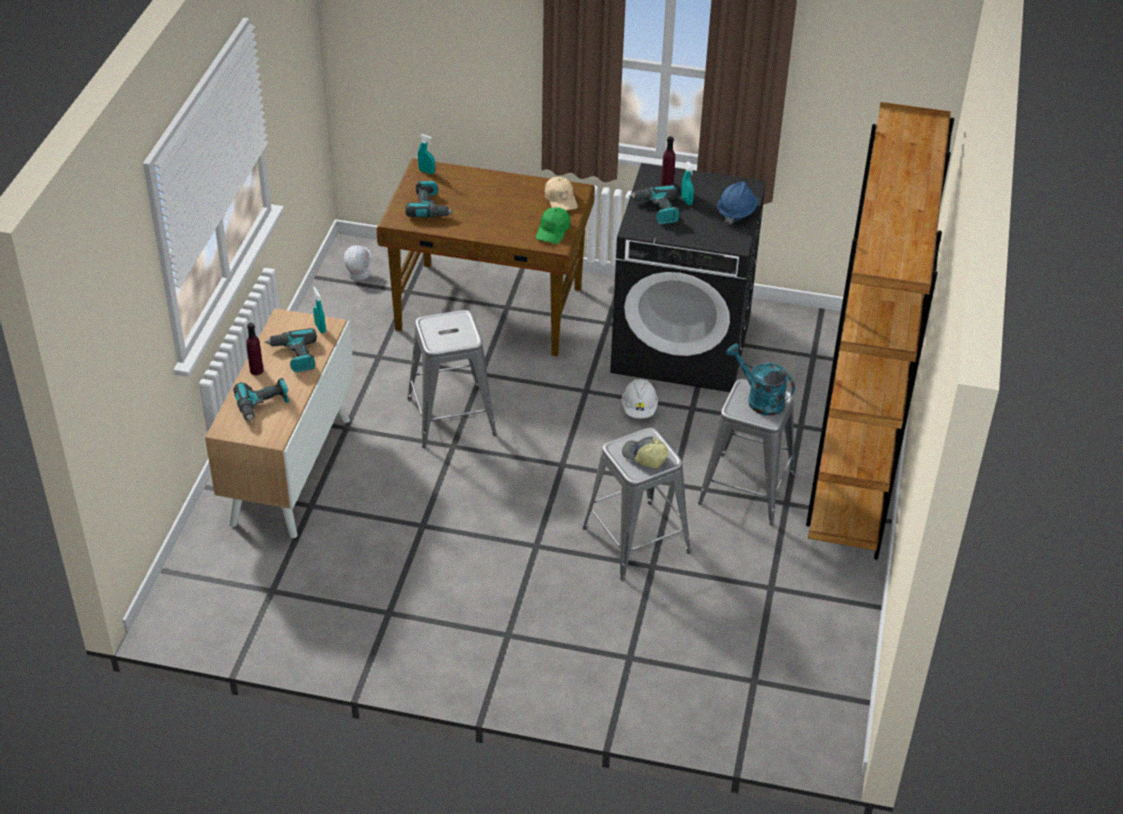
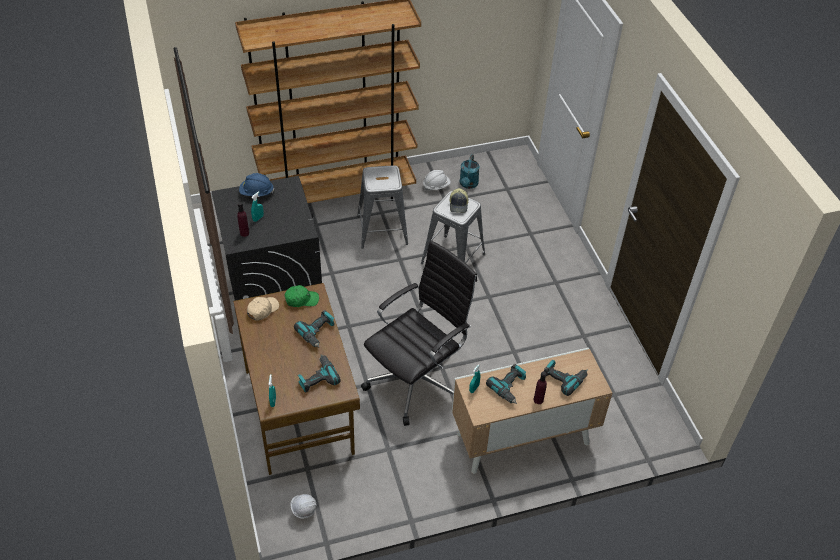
camera: 120 degrees left, 5 degrees up
(451, 416) = (417, 381): grey stool -> black office chair
(639, 408) = (347, 295): white hard hat -> white hard hat (436, 186)
(657, 210) = (277, 228): power drill -> power drill (318, 332)
(759, 399) = (379, 177): turquoise watering can -> turquoise watering can (468, 184)

